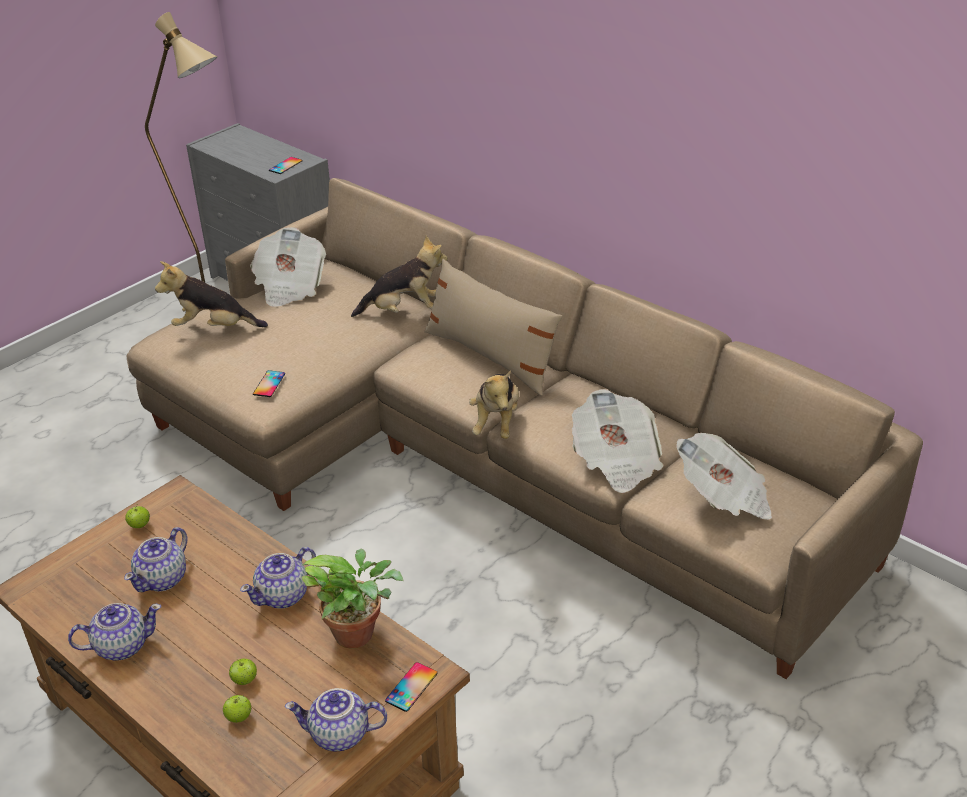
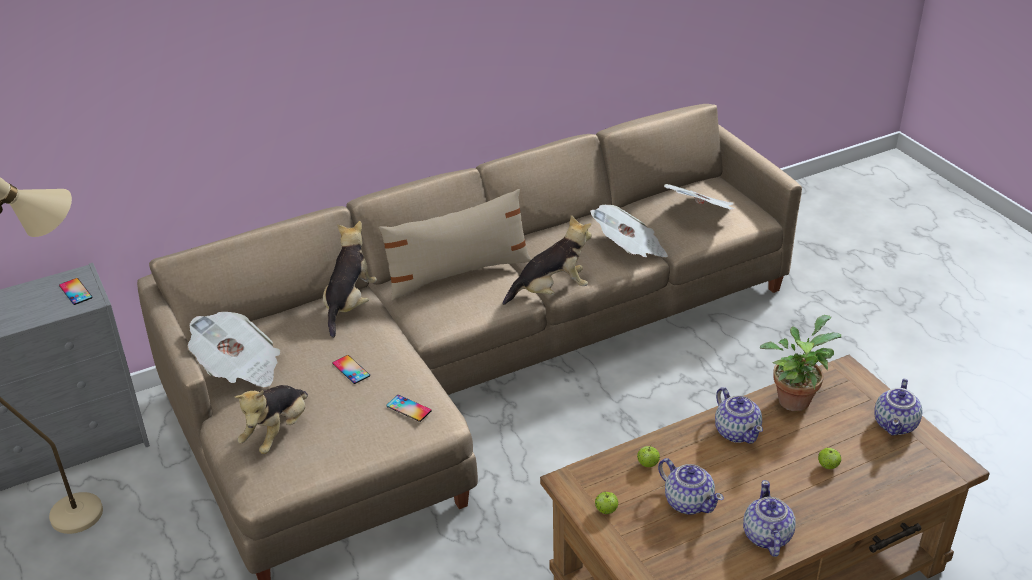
camera: 70 degrees left, 0 degrees up
(239, 717) = (866, 474): apple -> apple (647, 464)
(411, 687) = (856, 382): phone -> phone (351, 369)
(496, 422) = (551, 291): plush toy -> plush toy turned 45 degrees counterclockwise

